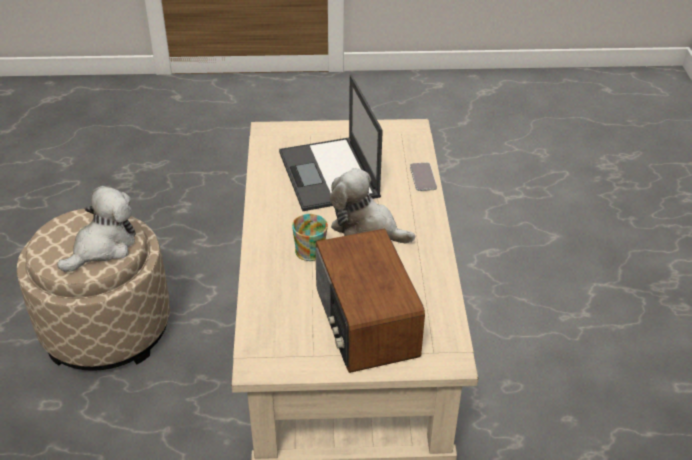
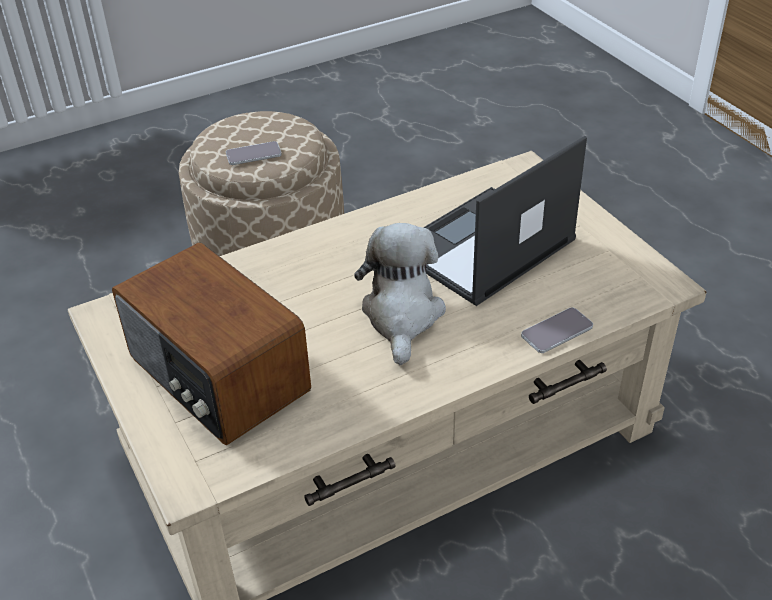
camera: 65 degrees right, 0 degrees up
(103, 247) = (253, 154): plush toy -> phone
(310, 248) = (327, 283): mug -> none
(364, 323) = (216, 376): radio -> radio turned 90 degrees counterclockwise

